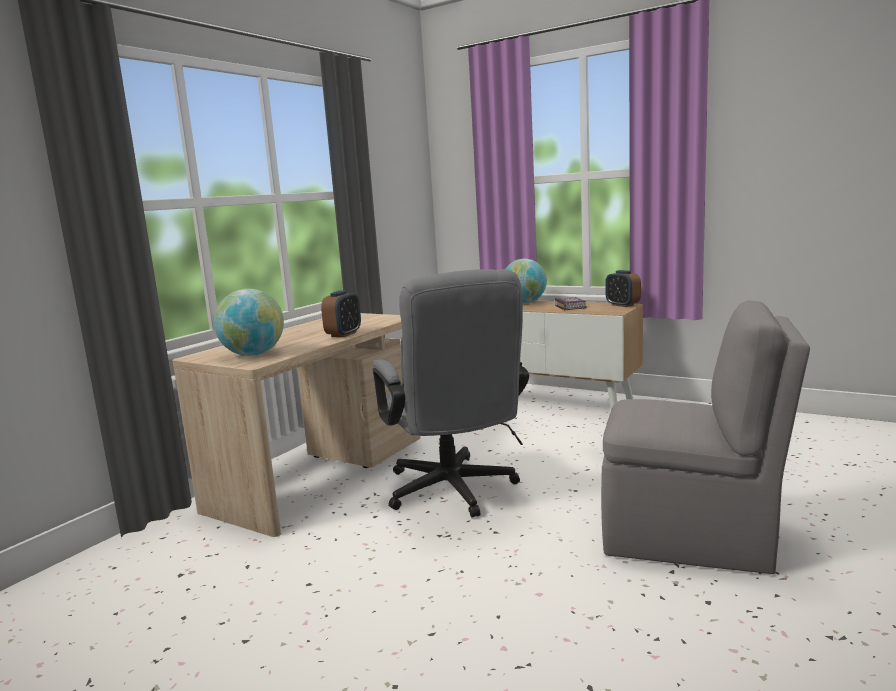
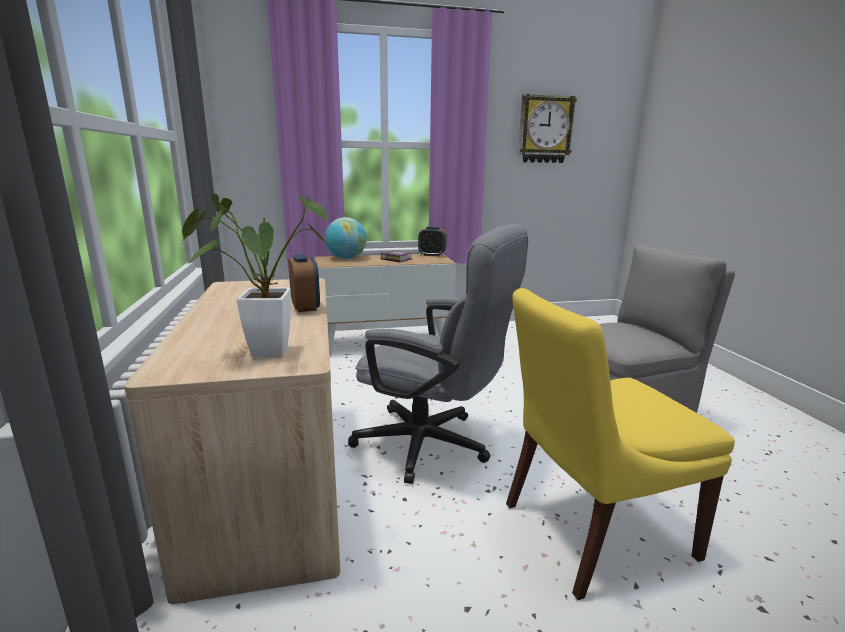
camera: 45 degrees left, 5 degrees up
(253, 354) = (260, 351): globe -> potted plant
(466, 592) = (591, 532): none -> yellow chair
(810, 133) = (545, 129): none -> wall clock

